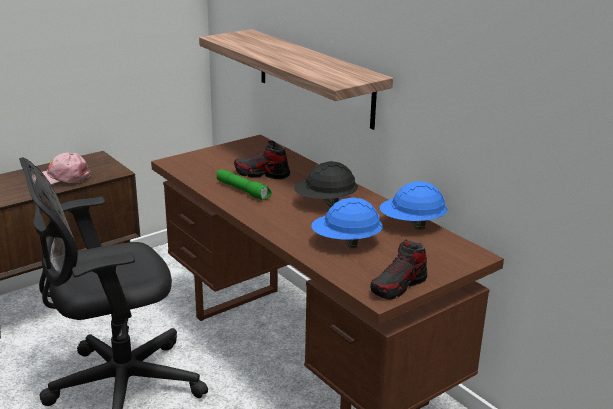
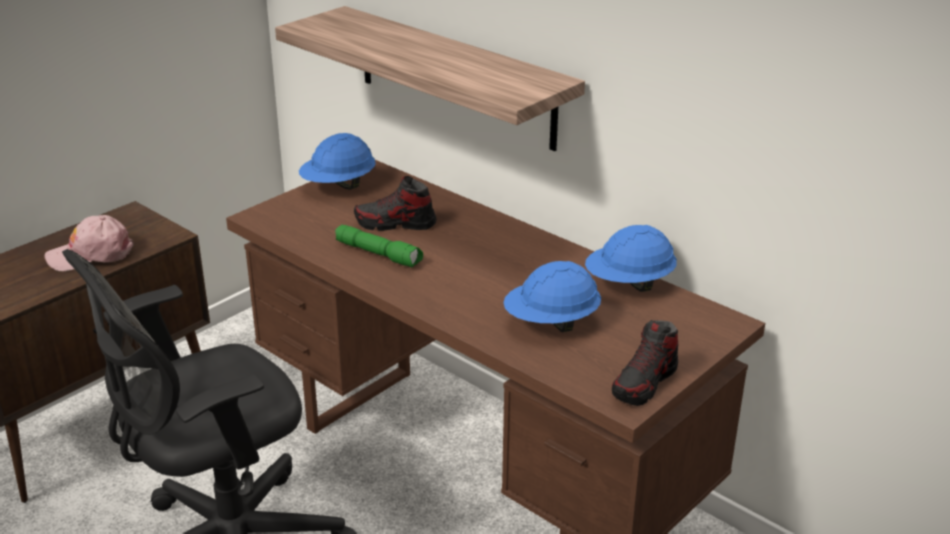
camera: 10 degrees left, 5 degrees up
(233, 149) = (339, 186): none -> blue hard hat
(325, 203) = (501, 262): black hard hat -> none

